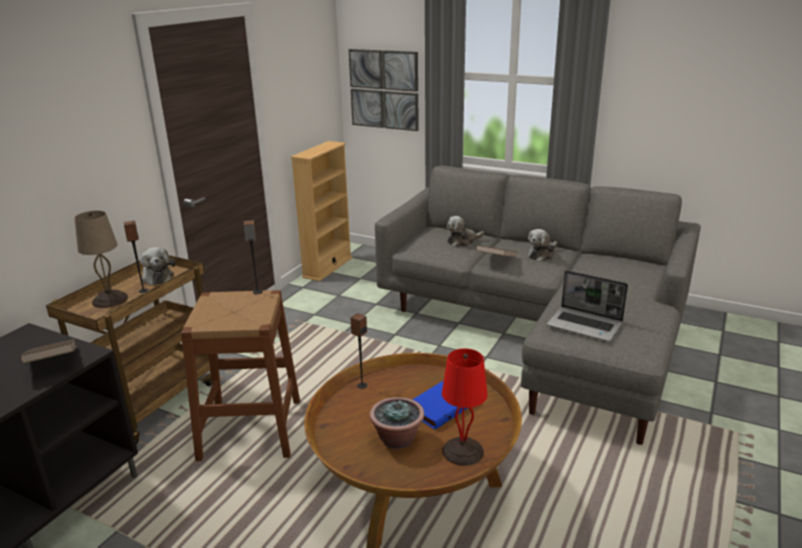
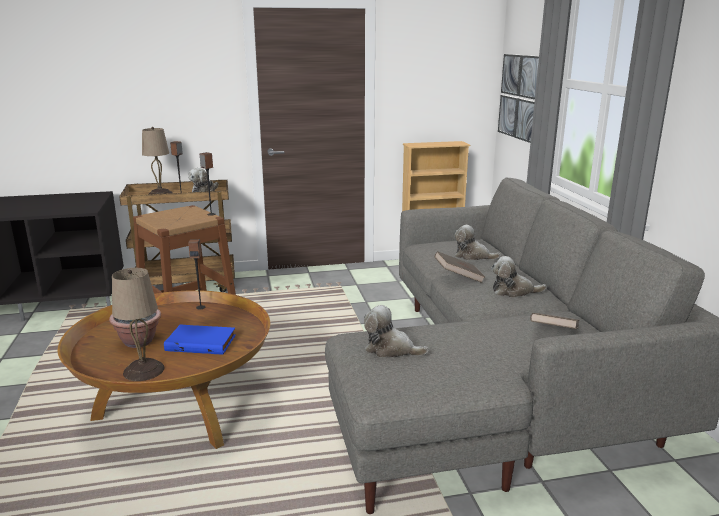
camera: 50 degrees right, 5 degrees down
(53, 364) = (70, 208): brown book -> brown book (553, 333)
(462, 451) = (143, 370): red table lamp -> beige table lamp
(585, 325) = (390, 349): laptop -> plush toy

